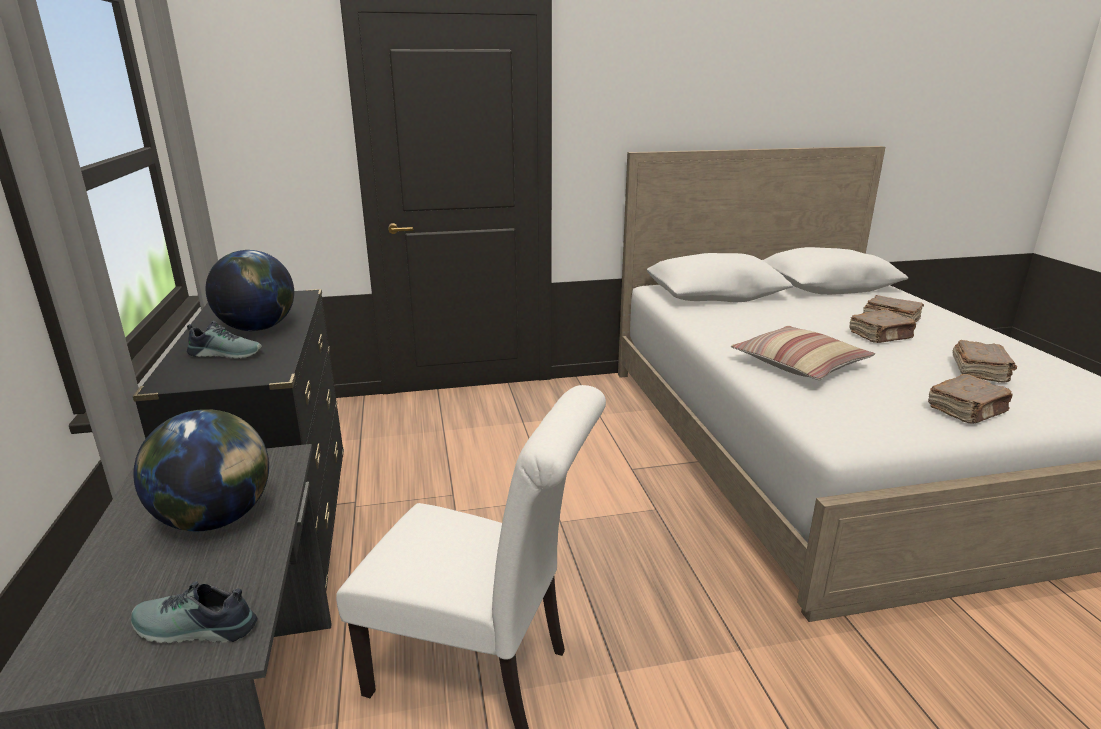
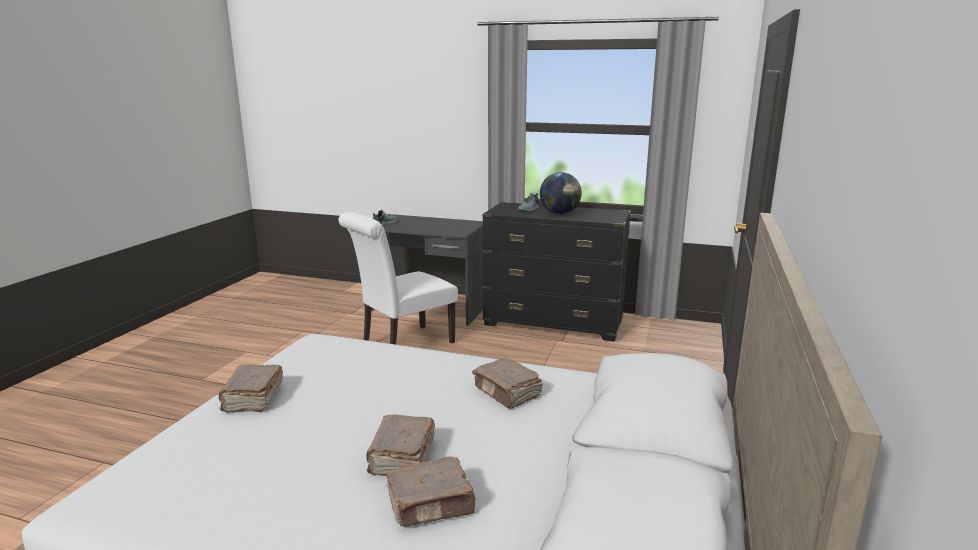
camera: 120 degrees right, 5 degrees down
(216, 519) = (432, 226): globe -> none
(799, 364) = (410, 375): pillow -> none
(979, 371) = (264, 457): brown book -> brown book (507, 393)

